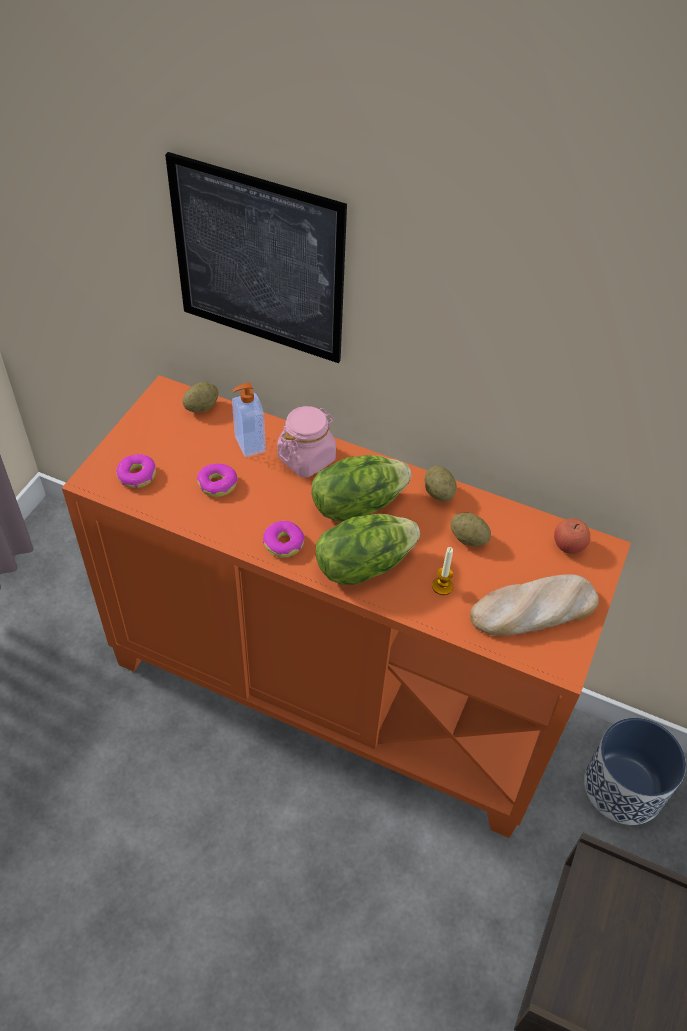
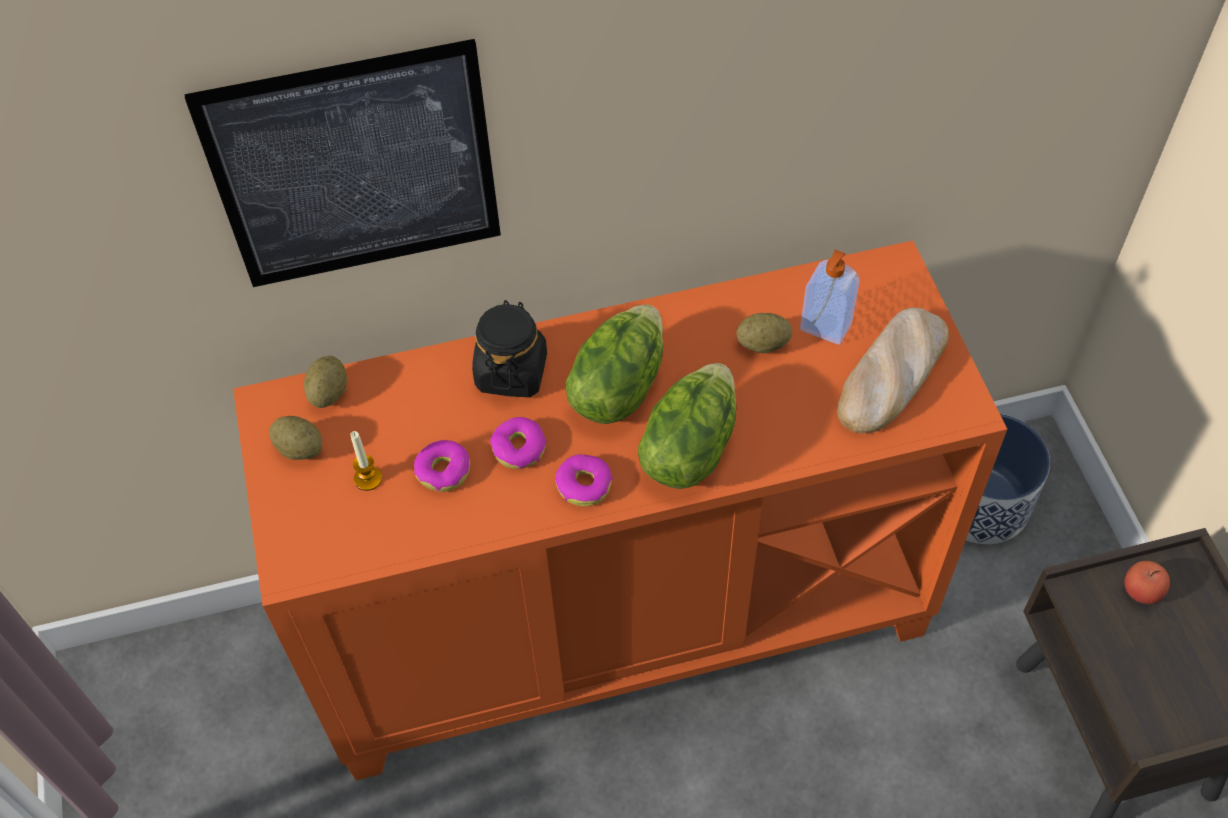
camera: 35 degrees left, 5 degrees up
(137, 475) = (339, 527): donut -> donut (519, 449)
(248, 445) = (431, 400): soap dispenser -> soap dispenser (824, 328)
(306, 458) = (511, 372): pink jar -> black jar
(438, 493) = (686, 315): potato -> potato (300, 449)
(442, 586) = (786, 413): candle -> candle (368, 478)
(568, 545) = (861, 284): apple -> apple (1141, 591)

